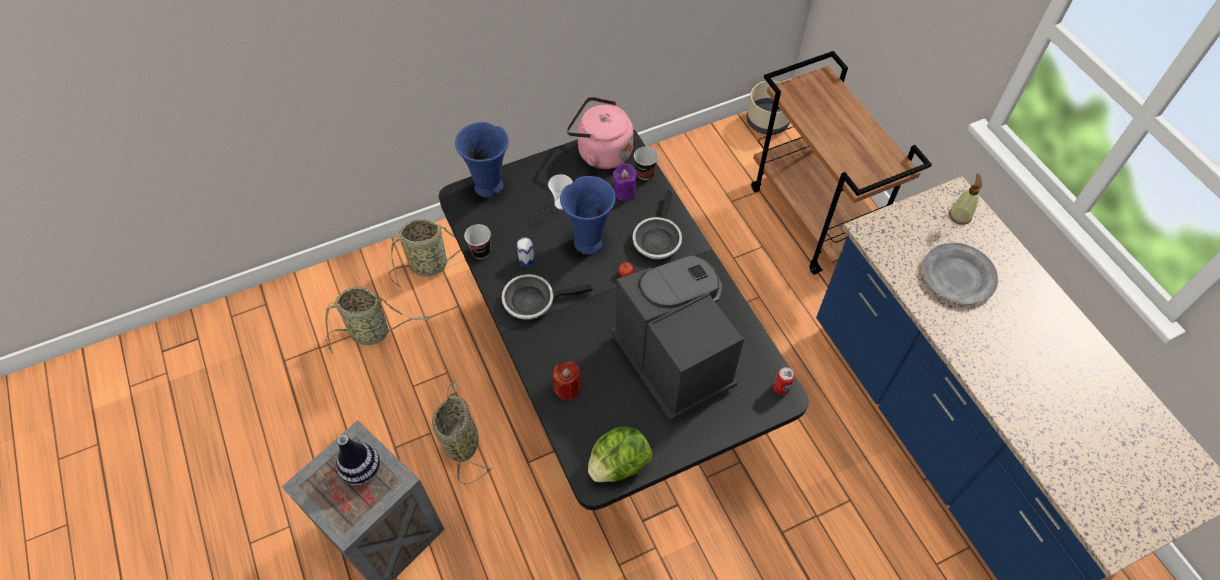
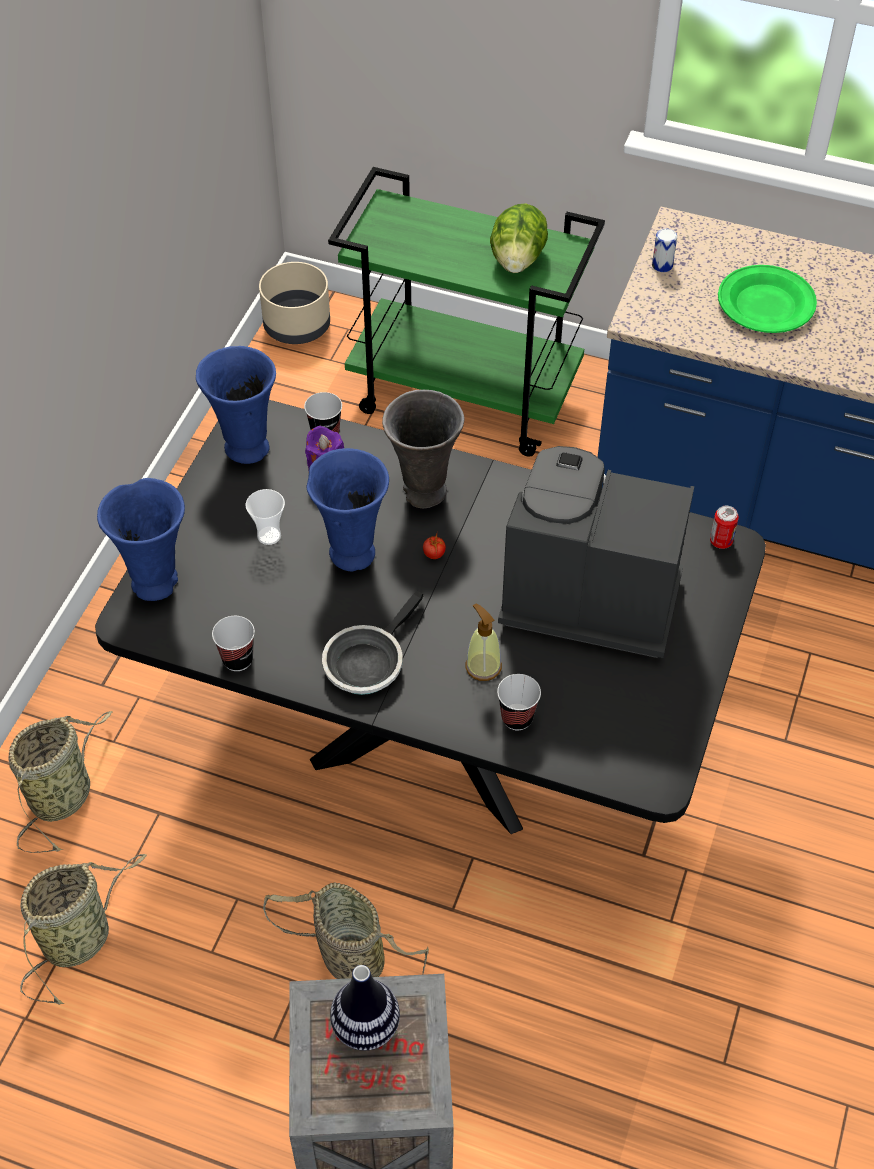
camera: 45 degrees left, 5 degrees down
(526, 260) = (304, 626): can -> can (662, 265)
(567, 388) = (517, 718): red candle -> cup
(601, 152) = (245, 447): pink kettle -> blue vase
(618, 464) = (660, 746): lettuce -> lettuce (517, 260)
(657, 239) = (423, 493): frying pan -> grey vase
(814, 218) = (466, 396): brown cart -> green cart
(957, 276) = (765, 304): grey plate -> green plate
(960, 215) = (702, 246): soap dispenser -> soap dispenser (483, 666)

